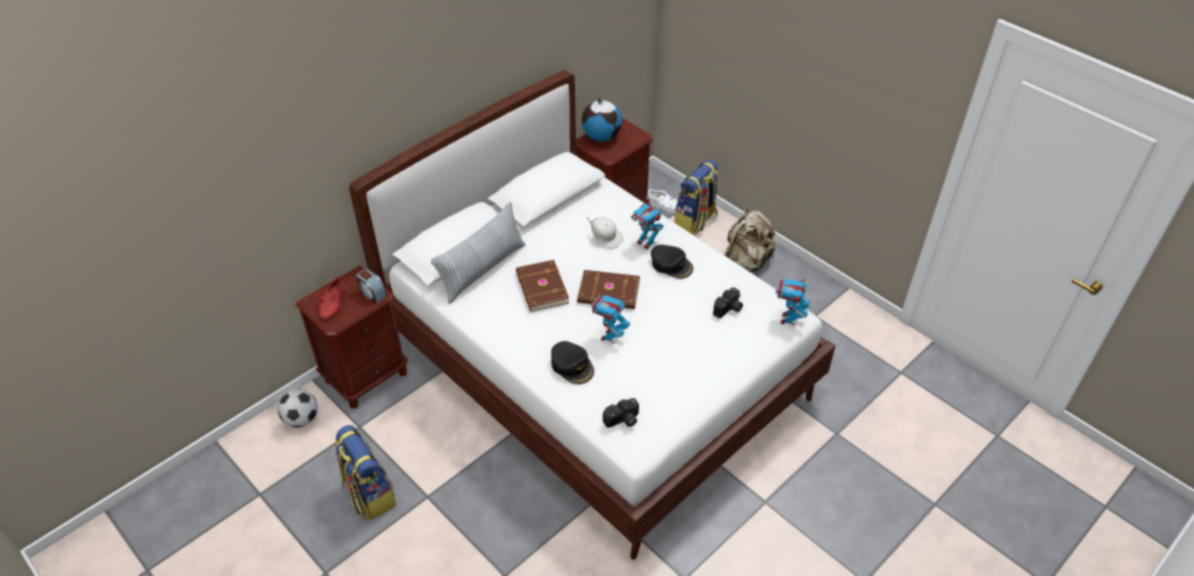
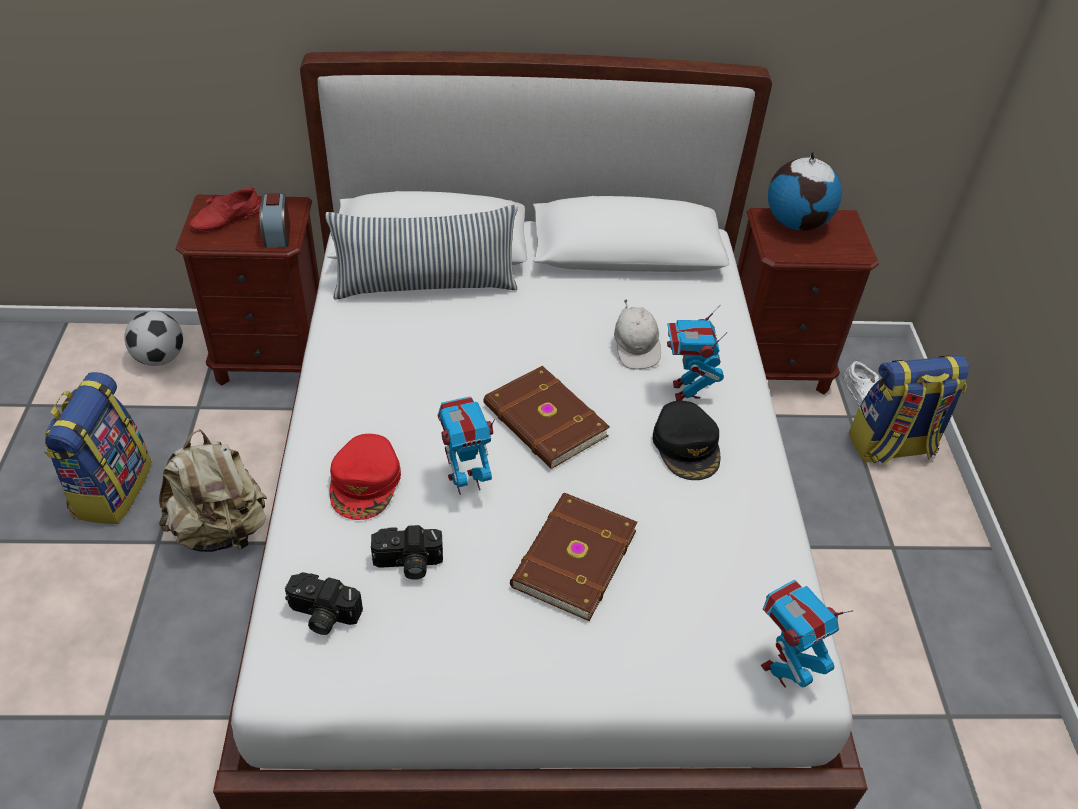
camera: 40 degrees right, 0 degrees up
(541, 288) = (463, 354): brown book -> brown book (571, 558)
(572, 365) = (365, 482): black cap -> red cap
(728, 309) = (697, 575): camera -> camera (407, 564)
(746, 263) = (911, 554): beige backpack -> beige backpack (221, 530)

